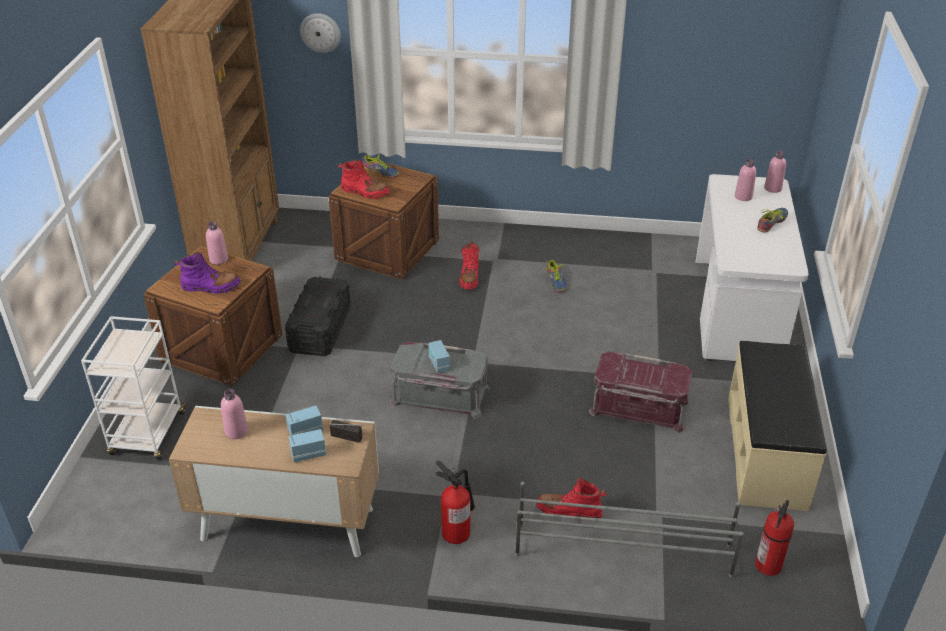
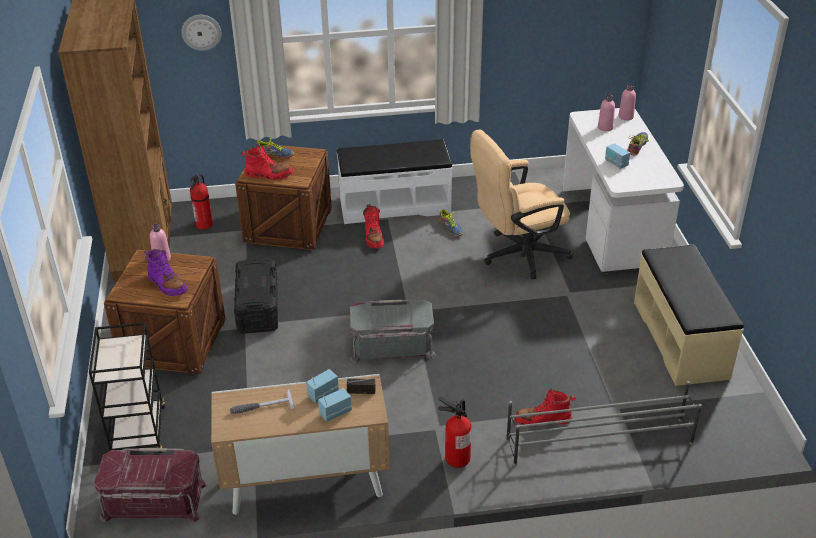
camera: 15 degrees left, 0 degrees up
(148, 435) = (139, 433): white cart -> black cart
(210, 287) = (167, 285): purple boot -> purple boot turned 60 degrees clockwise
(236, 431) = (261, 406): pink bottle -> hammer
(438, 364) = (391, 317): radio -> radio (616, 163)
(506, 247) = (394, 205): none -> white bench
(616, 323) = (517, 255): none -> beige office chair
(638, 408) = (564, 323): red storage box -> red storage box (153, 501)
(768, 566) = (716, 429): fire extinguisher -> fire extinguisher (204, 225)

